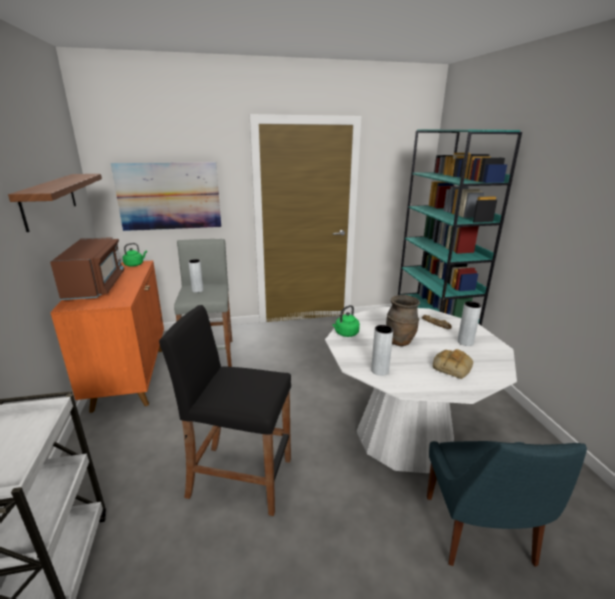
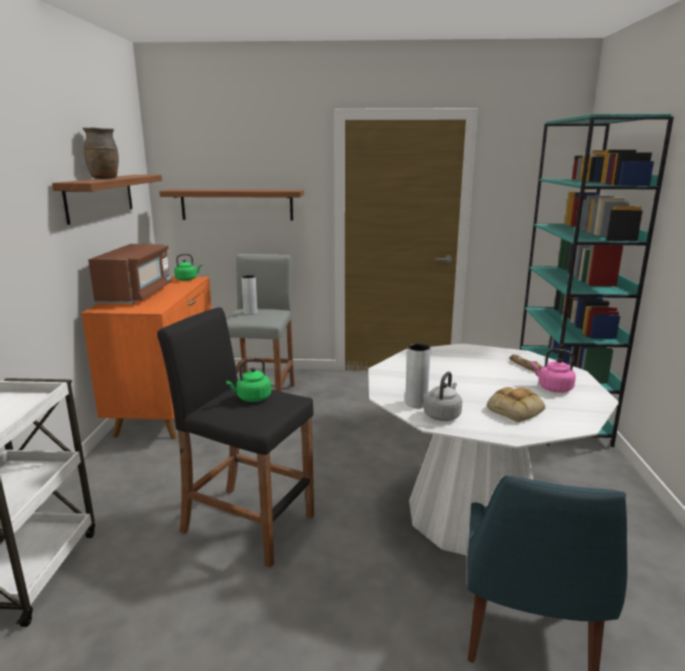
camera: 15 degrees right, 5 degrees down
(169, 196) = (237, 204): picture -> shelf
(345, 334) = (397, 365): green kettle -> green kettle (252, 398)
(399, 342) = (462, 379): brown vase -> brown vase (105, 178)
(405, 380) = (442, 415): none -> grey kettle
(465, 342) = (553, 388): grey vase -> pink kettle

